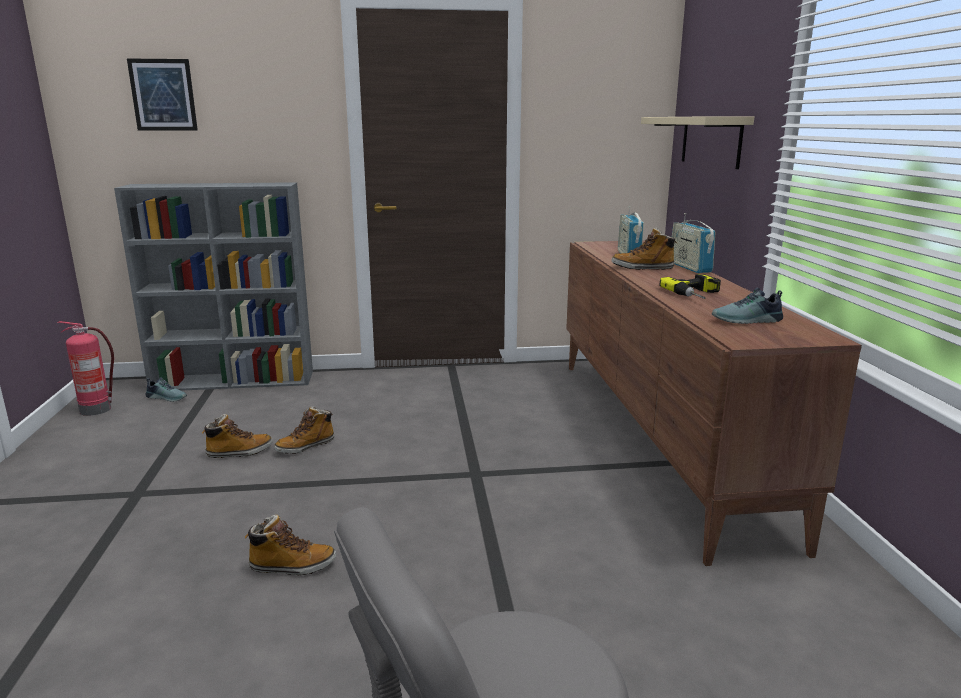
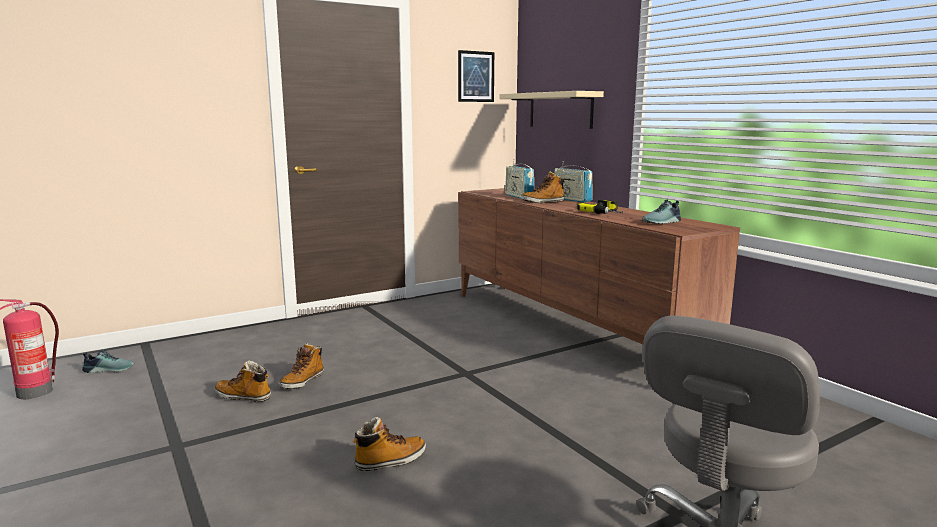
camera: 25 degrees left, 5 degrees down
(163, 95) = (85, 65): picture -> picture (476, 76)
(235, 381) = (169, 345): grey bookcase -> none
(239, 452) = (244, 397): boot -> boot turned 120 degrees counterclockwise

